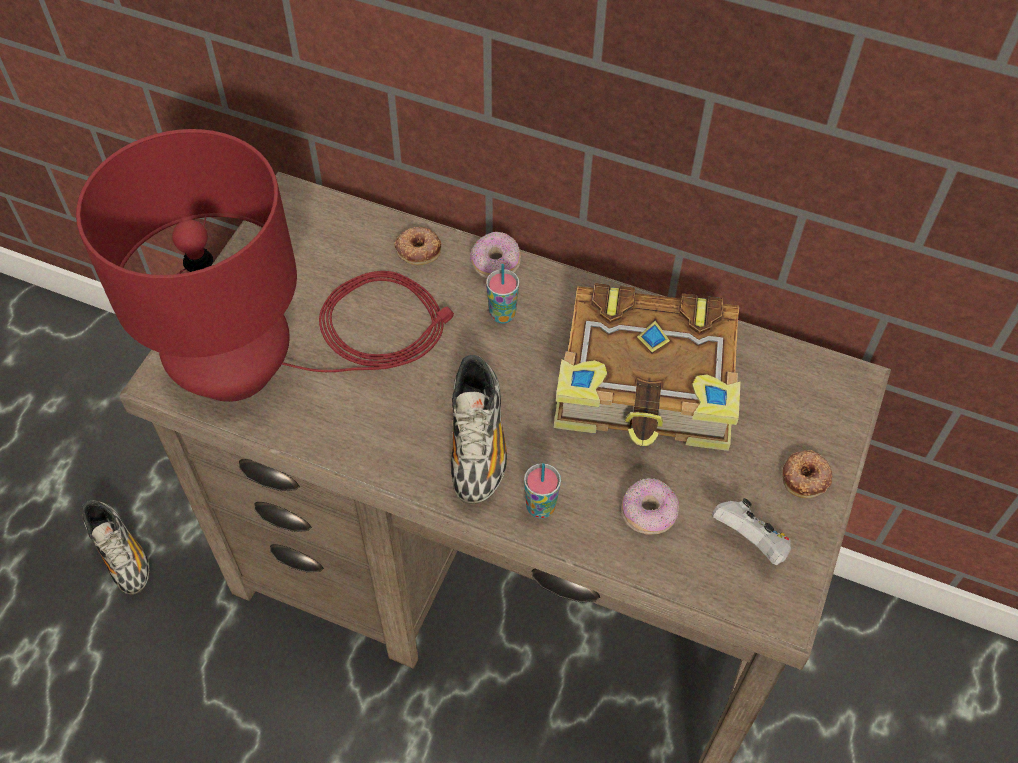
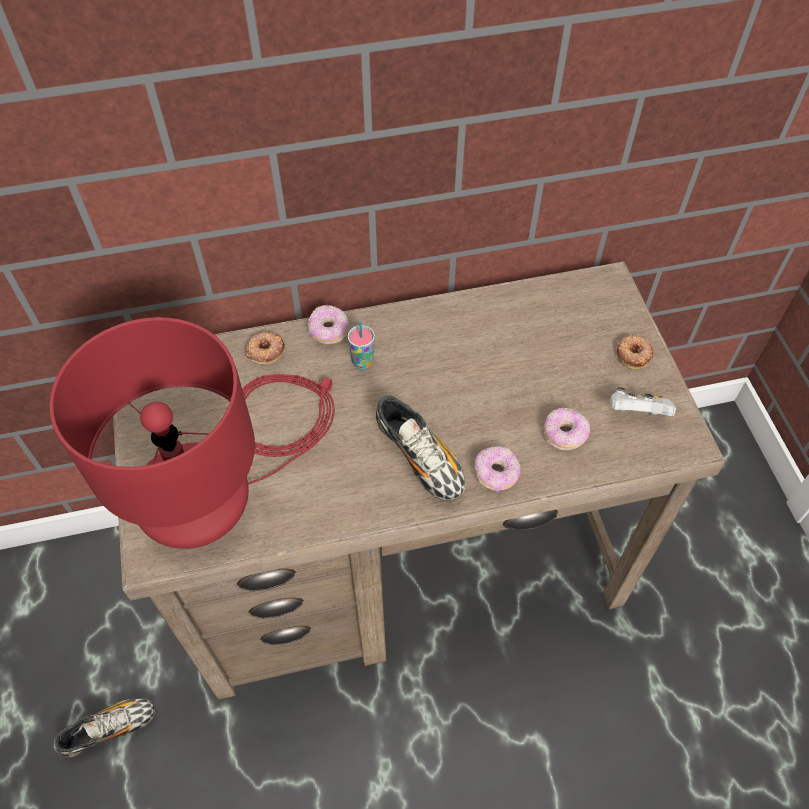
camera: 35 degrees left, 0 degrees up
(121, 554) = (109, 729): shoe -> shoe turned 45 degrees counterclockwise
(540, 507) = (496, 474): cup -> donut
(648, 386) = (496, 354): book -> none

